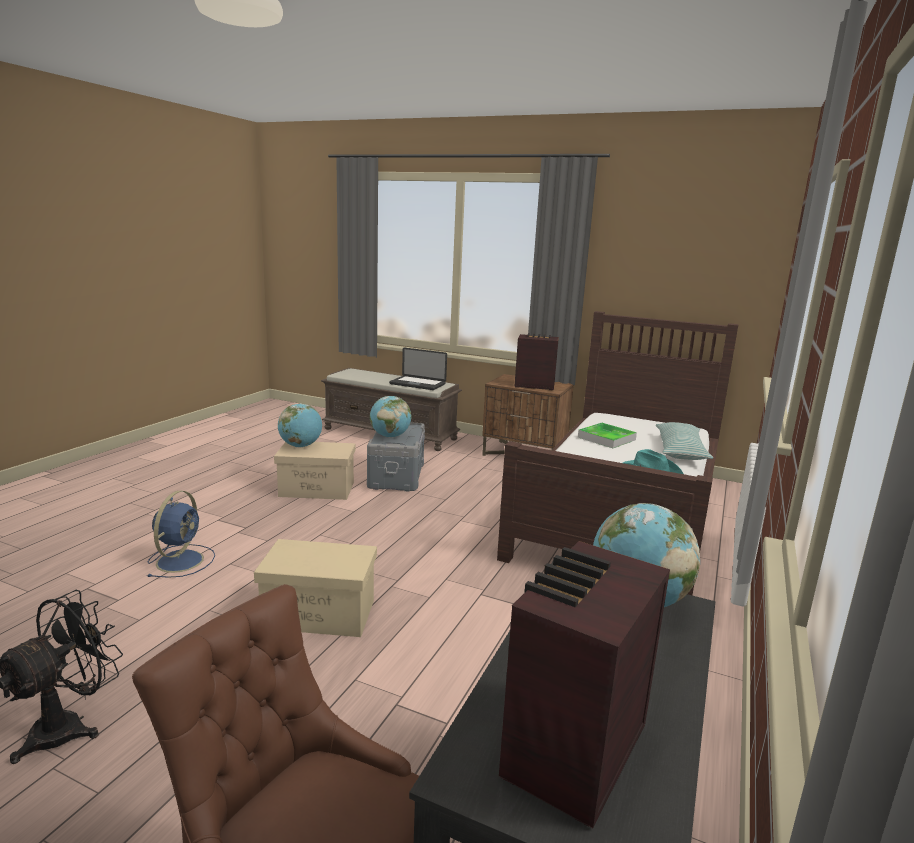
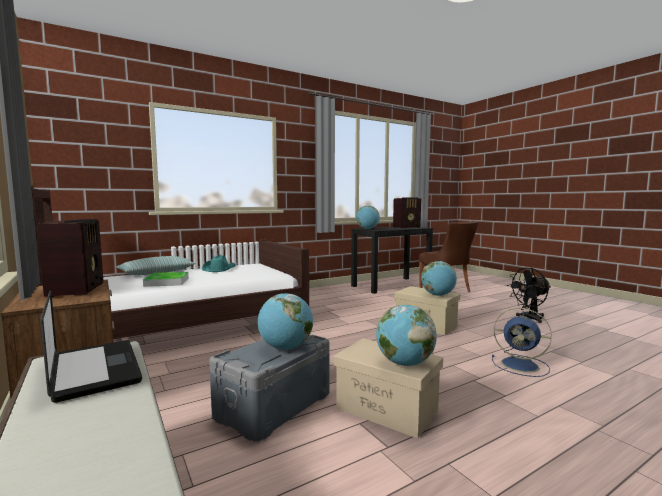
camera: 145 degrees left, 10 degrees down
(181, 560) = (521, 365): blue fan -> blue fan turned 105 degrees counterclockwise
(295, 552) = (438, 295): none -> globe
(533, 386) = (78, 289): radio -> radio turned 150 degrees counterclockwise

